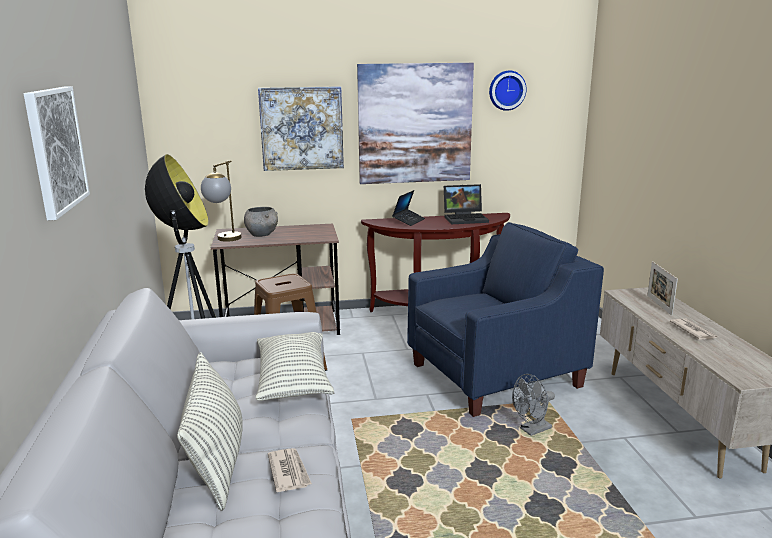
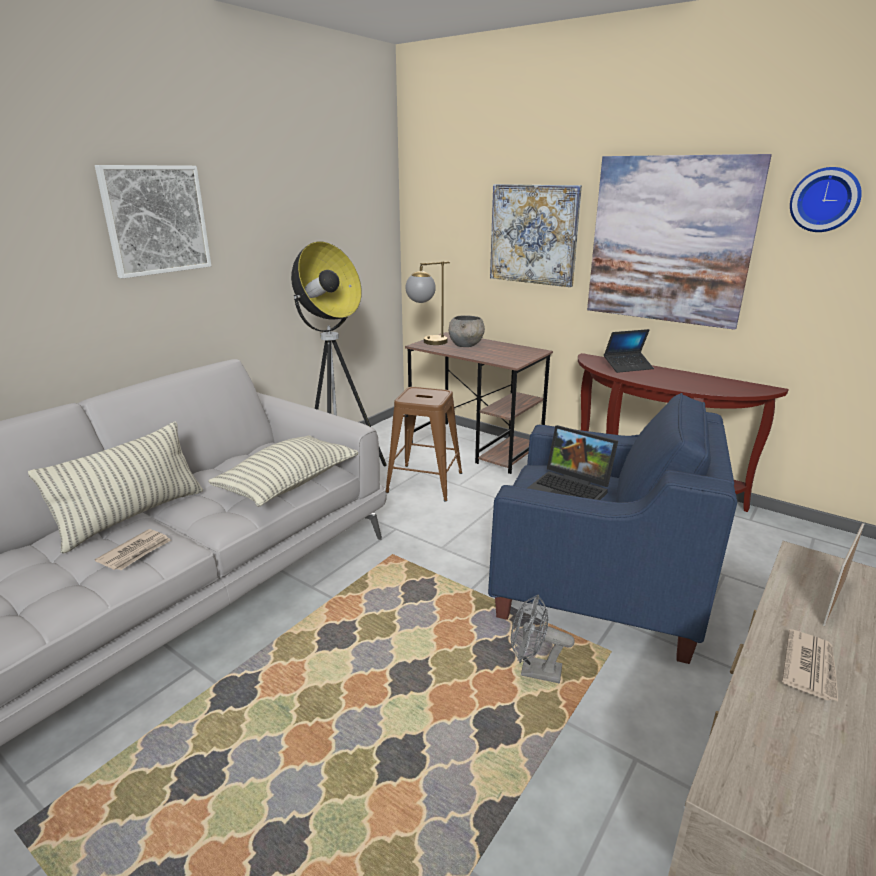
camera: 45 degrees right, 5 degrees up
(466, 218) = (707, 381): laptop -> laptop (571, 490)

